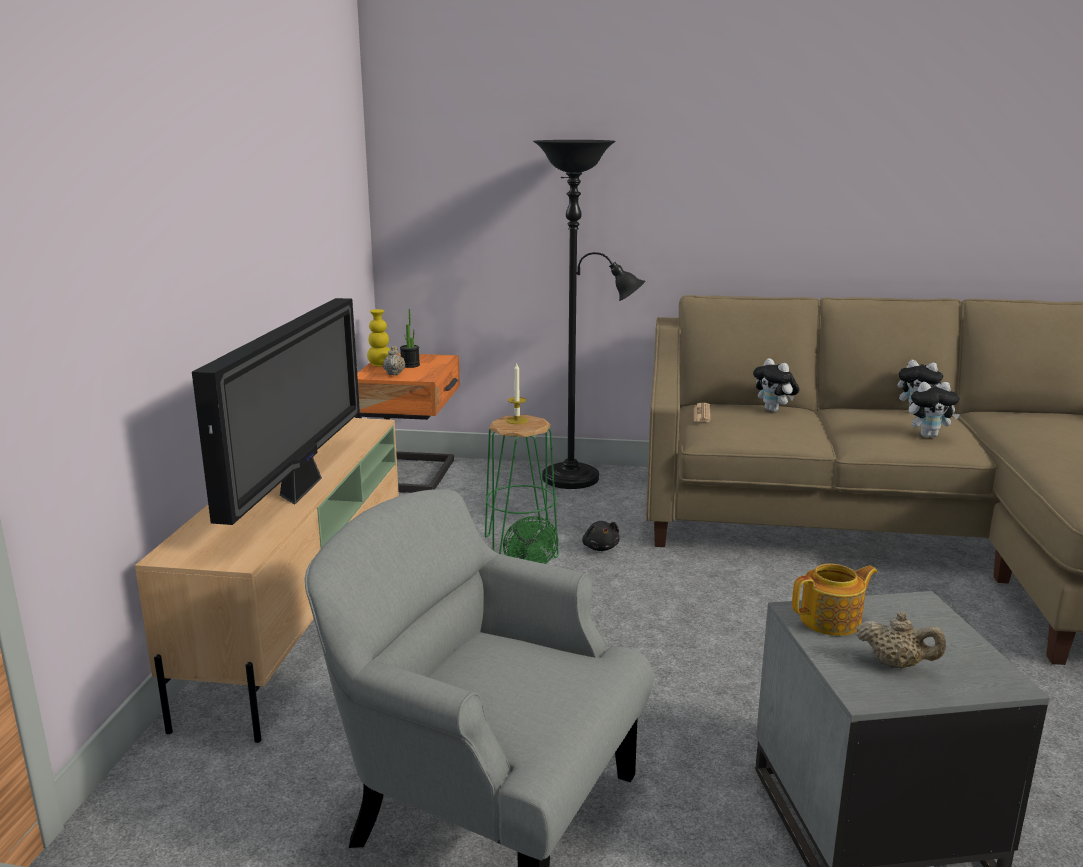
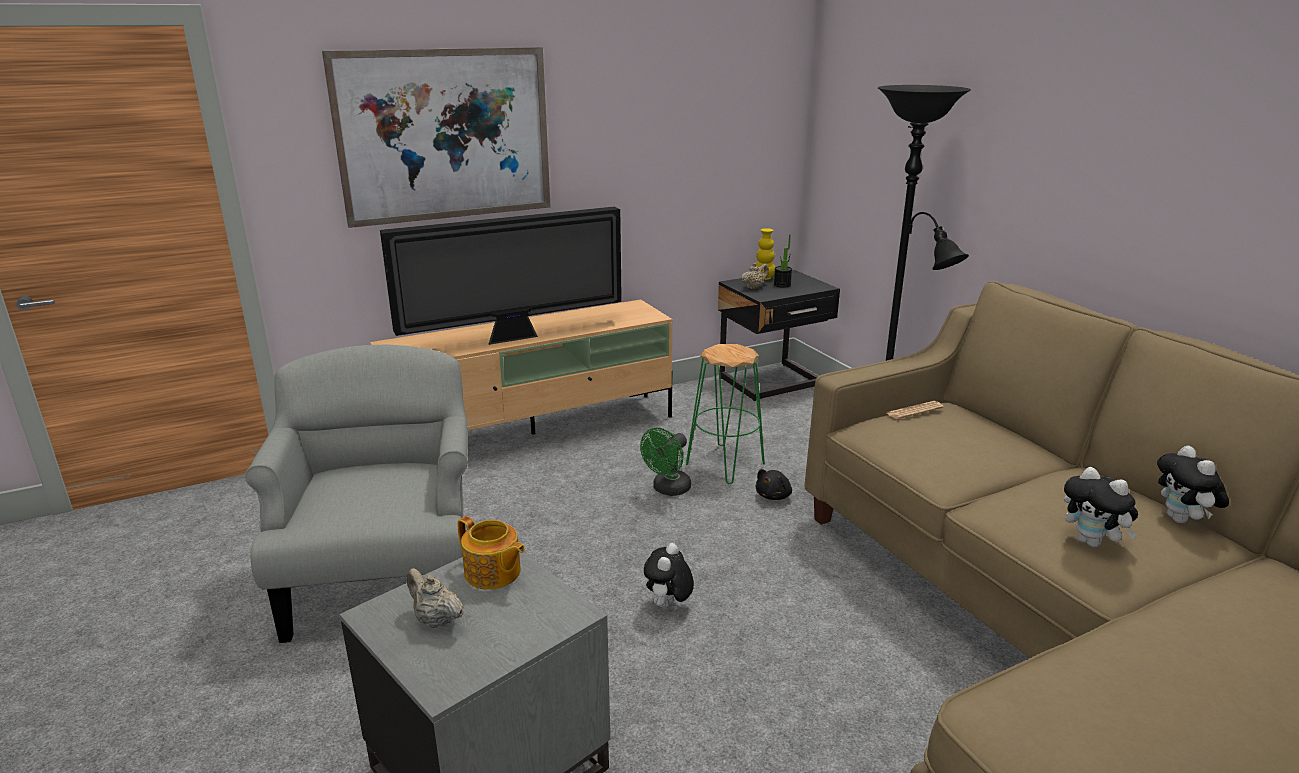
camera: 55 degrees right, 5 degrees up
(162, 230) = (446, 135): none -> picture
(412, 476) = (772, 383): orange nightstand -> black nightstand
(517, 420) = (732, 350): candle -> none
(774, 410) = (1000, 440): plush toy -> plush toy (668, 605)
(896, 664) = (436, 620): beige teapot -> beige teapot turned 135 degrees clockwise

